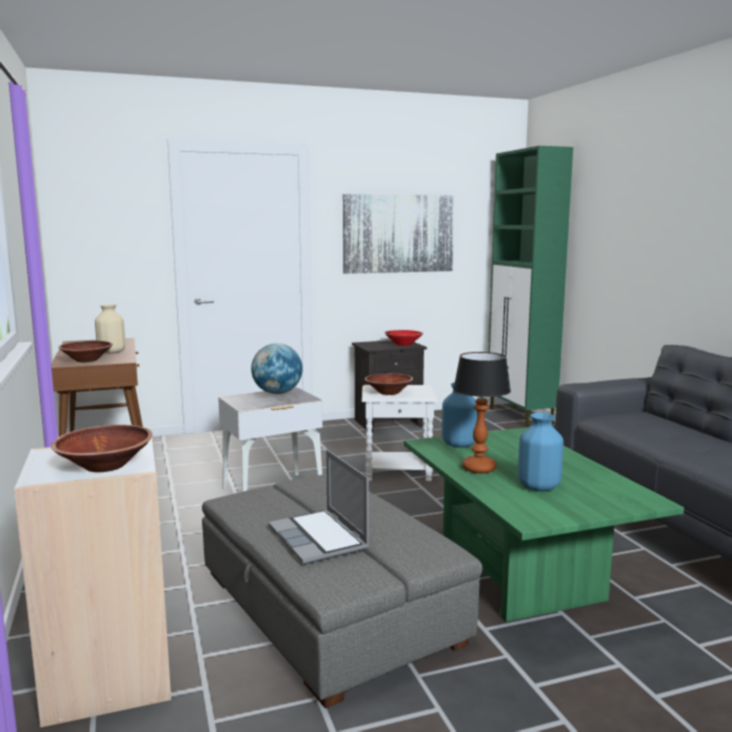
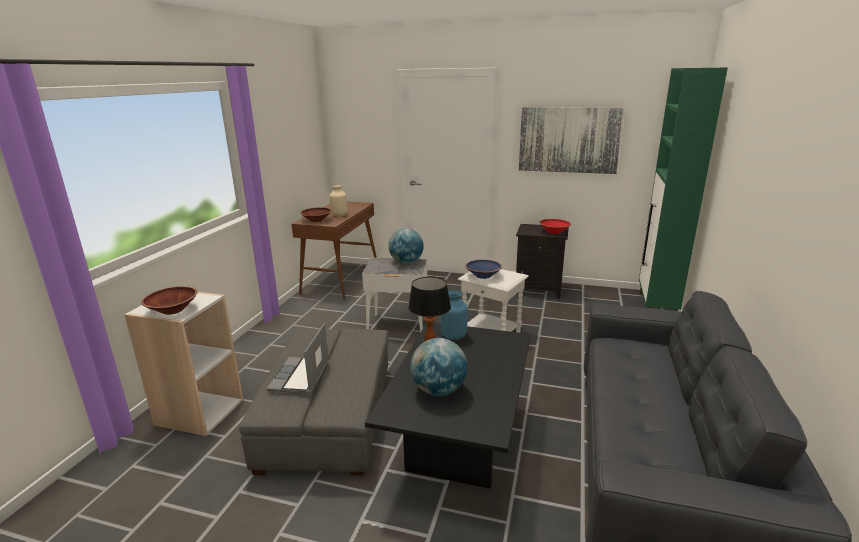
camera: 35 degrees right, 10 degrees up
(388, 393) = (483, 276): brown bowl -> blue bowl
(520, 576) = (458, 443): green coffee table -> black coffee table
(538, 487) = (439, 390): blue vase -> globe

